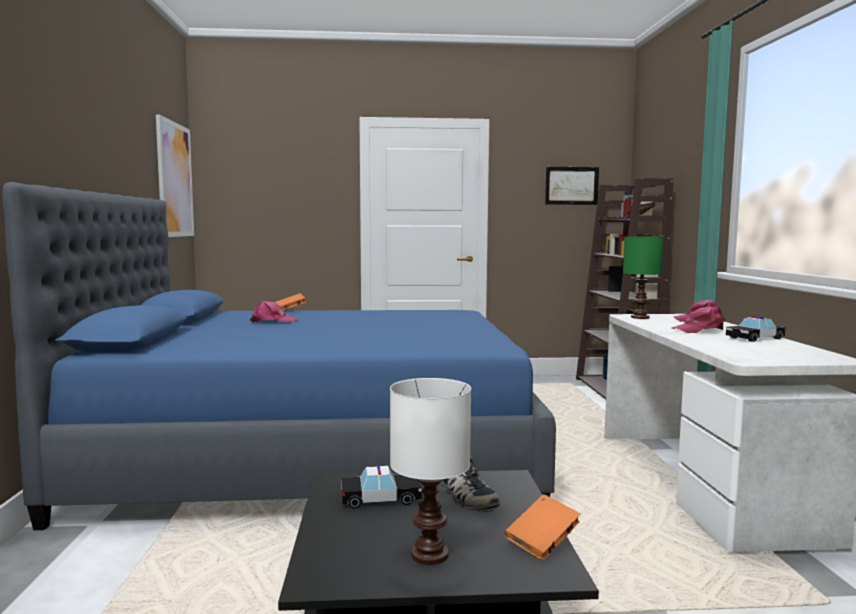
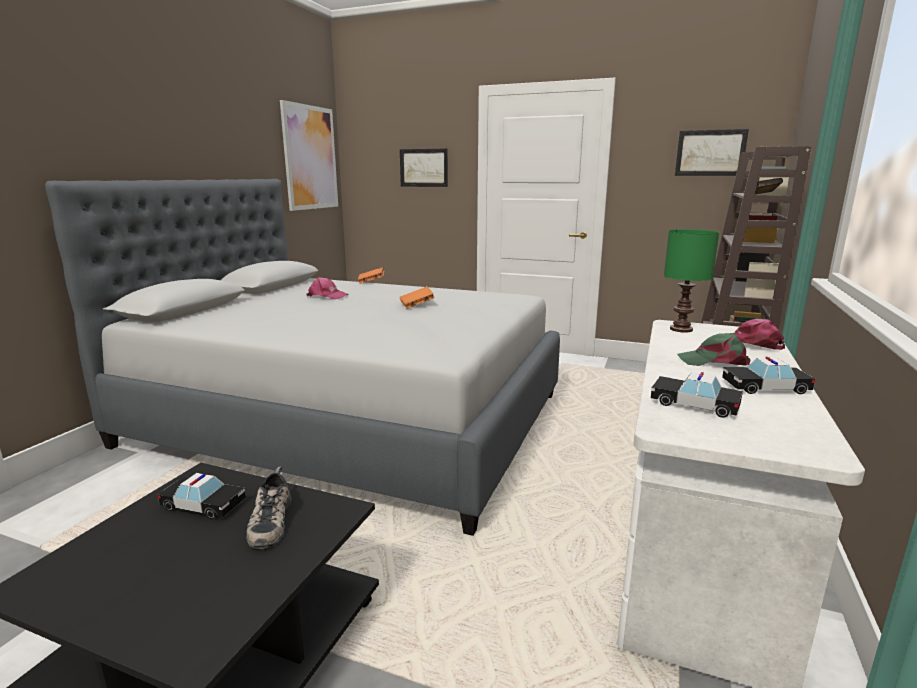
camera: 25 degrees right, 10 degrees up
(299, 194) = (423, 168): none -> picture
(316, 454) = (352, 419): blue bed -> grey bed
(429, 555) = (136, 588): white table lamp -> none
(542, 543) = (243, 608): orange book -> orange book (417, 305)
(699, 330) = (714, 361): pink cap -> green cap
(736, 349) = (694, 404): none -> toy car

